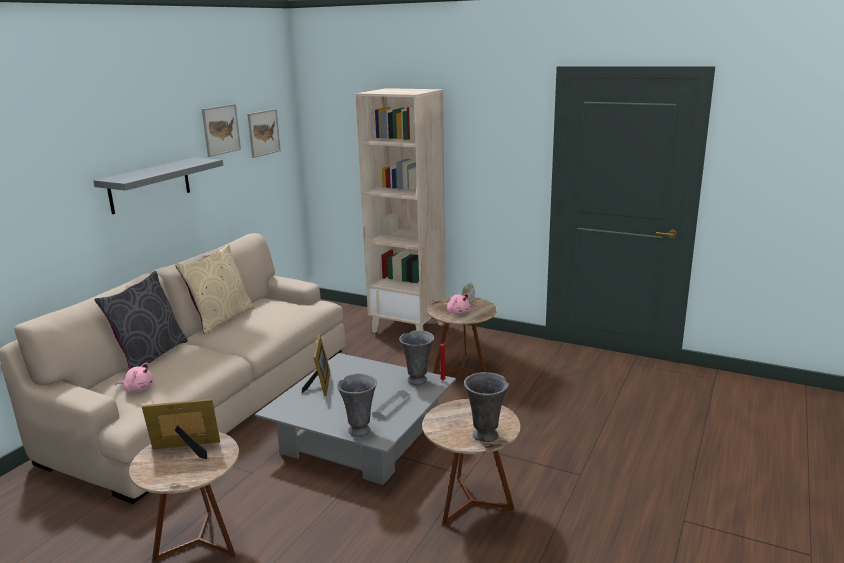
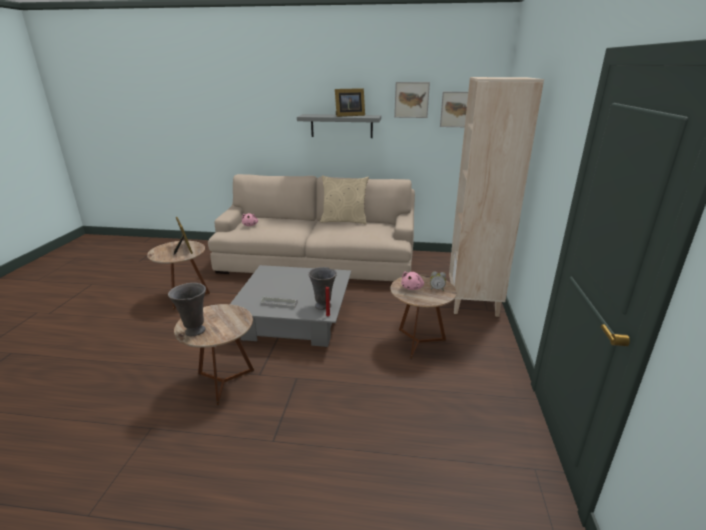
camera: 70 degrees right, 5 degrees up
(150, 356) = (287, 218): grey pillow -> none
(320, 384) = (302, 274): picture frame -> picture frame (348, 115)
(360, 430) = (246, 299): grey vase -> none

